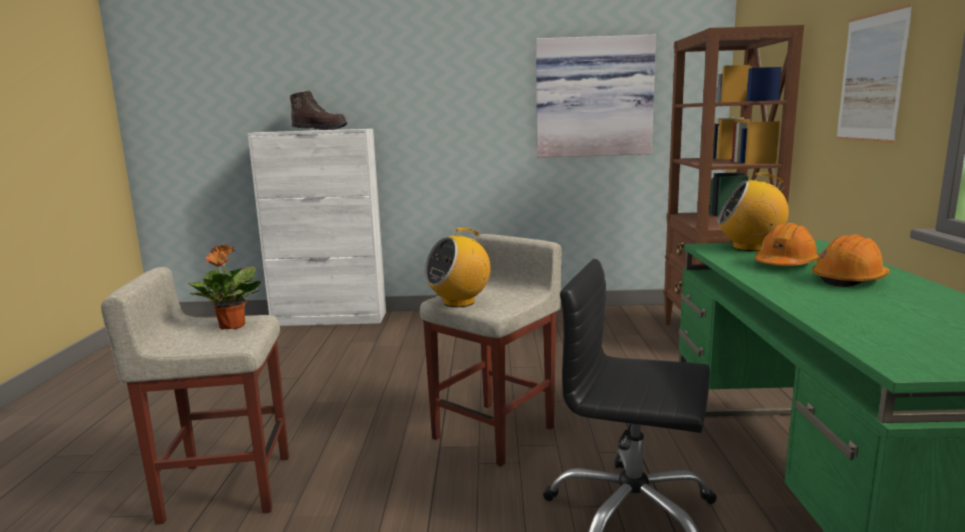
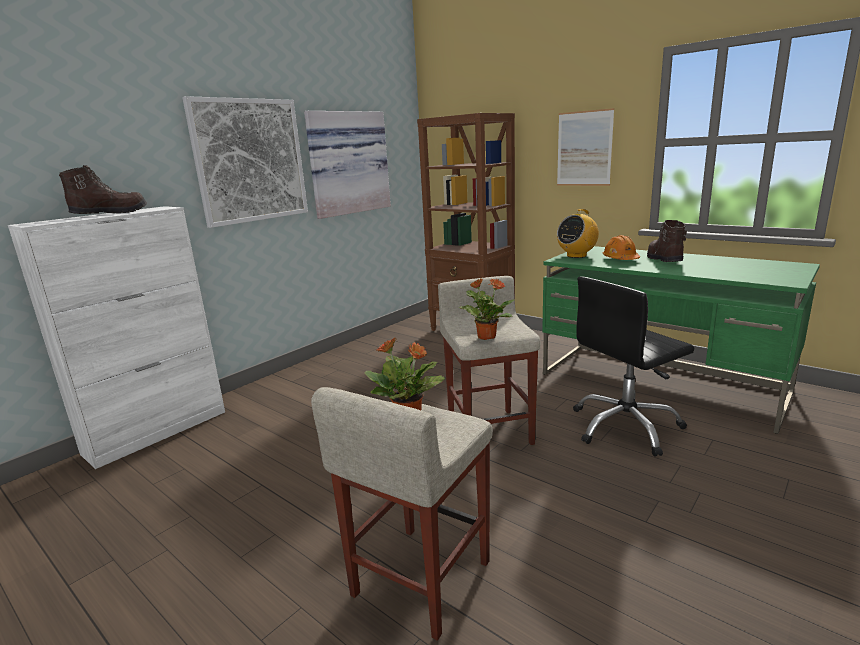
camera: 50 degrees left, 5 degrees up
(459, 302) = (486, 336): radio -> potted plant
(465, 91) = (250, 161): none -> picture
(849, 280) = (663, 259): orange hard hat -> brown boot

